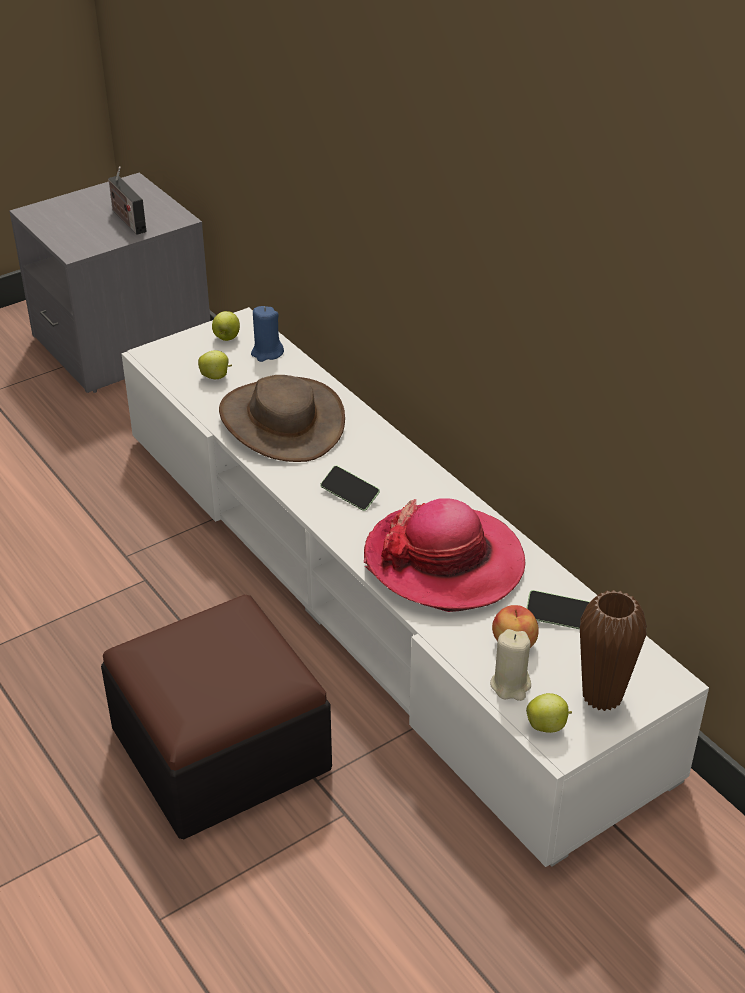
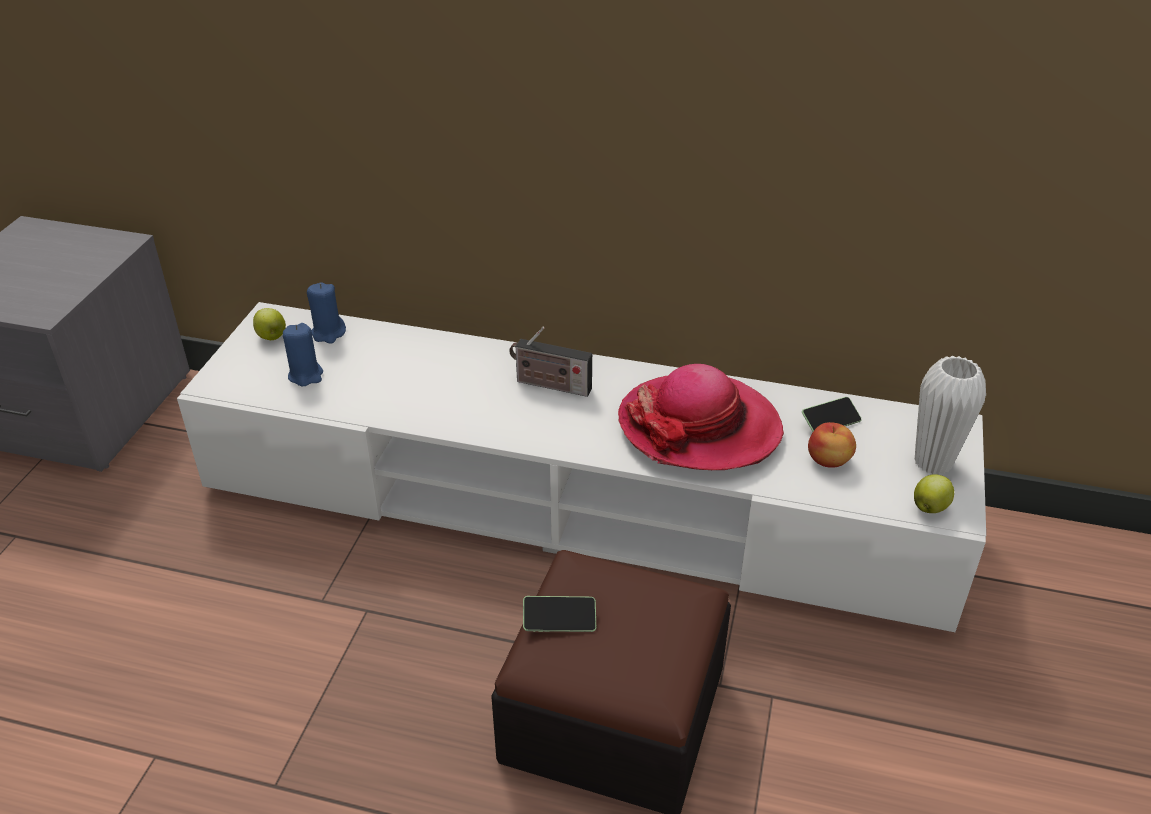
camera: 40 degrees left, 0 degrees up
(127, 220) = (66, 263): radio -> radio (550, 385)
(216, 377) = (306, 375): apple -> blue candle
(282, 421) = (418, 384): brown hat -> none
(350, 494) = (557, 415): phone -> phone (559, 621)
(510, 685) = (867, 492): beige candle -> none
(602, 696) = (933, 462): brown vase -> white vase

